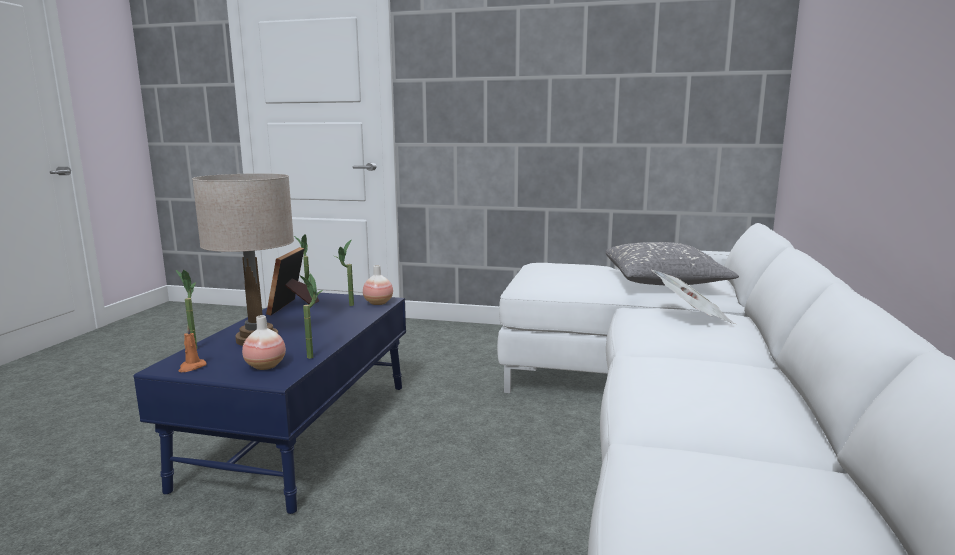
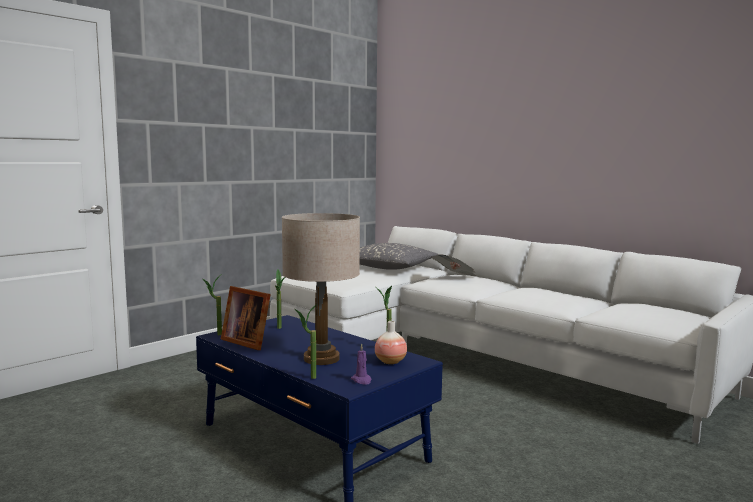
camera: 60 degrees left, 5 degrees down
(192, 367) = (361, 380): orange candle -> purple candle
(378, 303) = (289, 321): vase -> none

